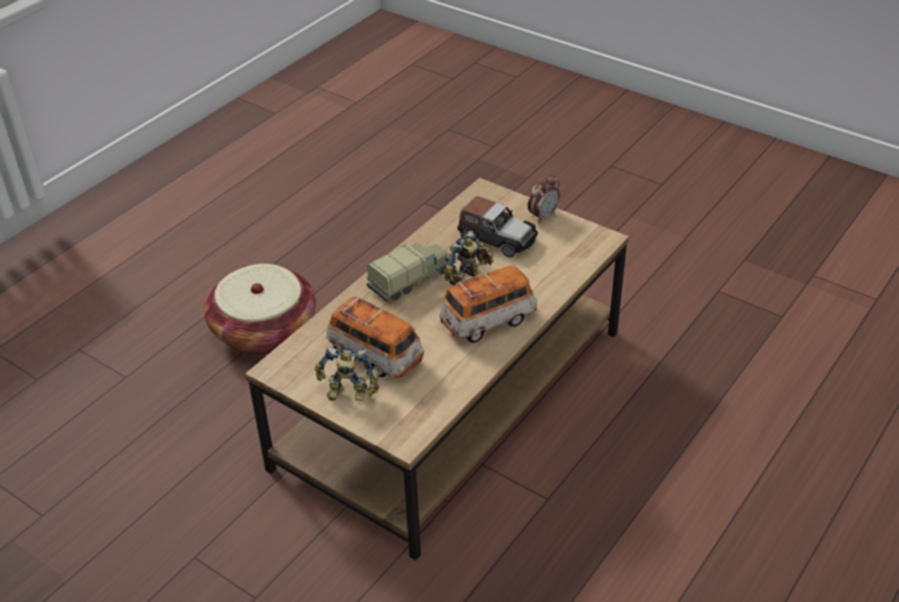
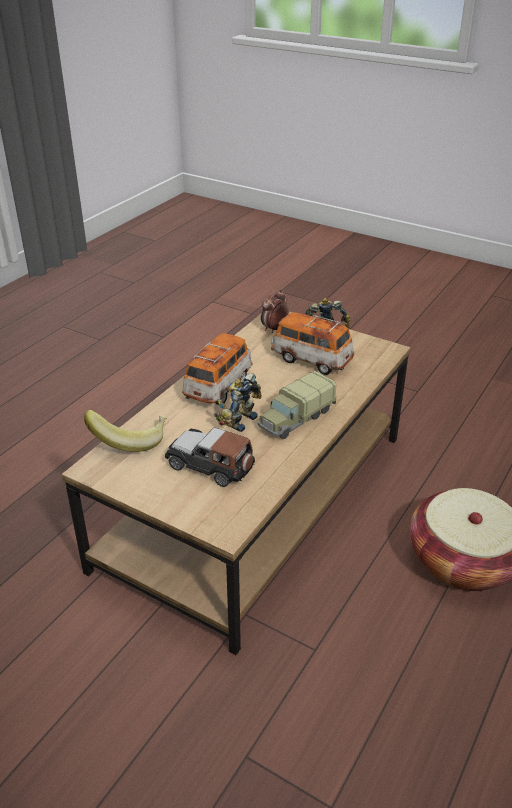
camera: 175 degrees right, 5 degrees down
(488, 321) = (218, 387): toy car -> toy car turned 150 degrees clockwise
(543, 216) = (154, 495): alarm clock -> alarm clock (274, 329)
(574, 263) = (130, 440): none -> banana

